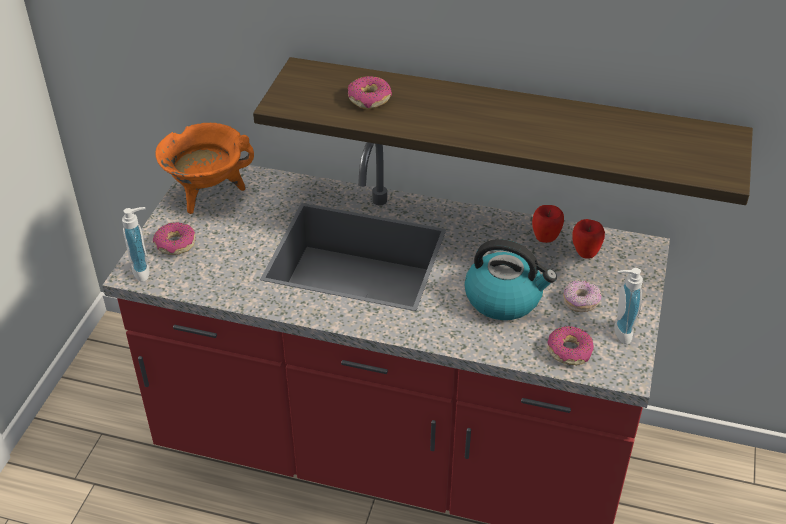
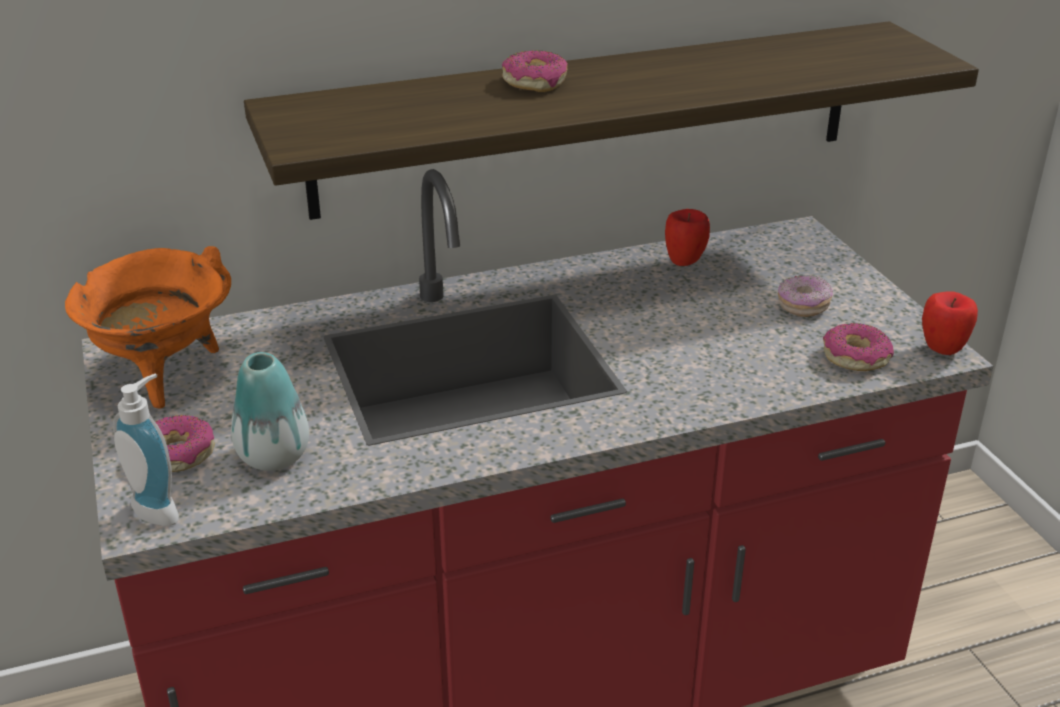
camera: 35 degrees left, 10 degrees down
(214, 265) = (273, 457): none -> vase
(369, 99) = (425, 108): donut -> donut (535, 82)
(504, 298) = (716, 336): kettle -> none
(585, 254) = (746, 260): apple -> apple (942, 350)
(619, 332) = (879, 317): soap dispenser -> none

